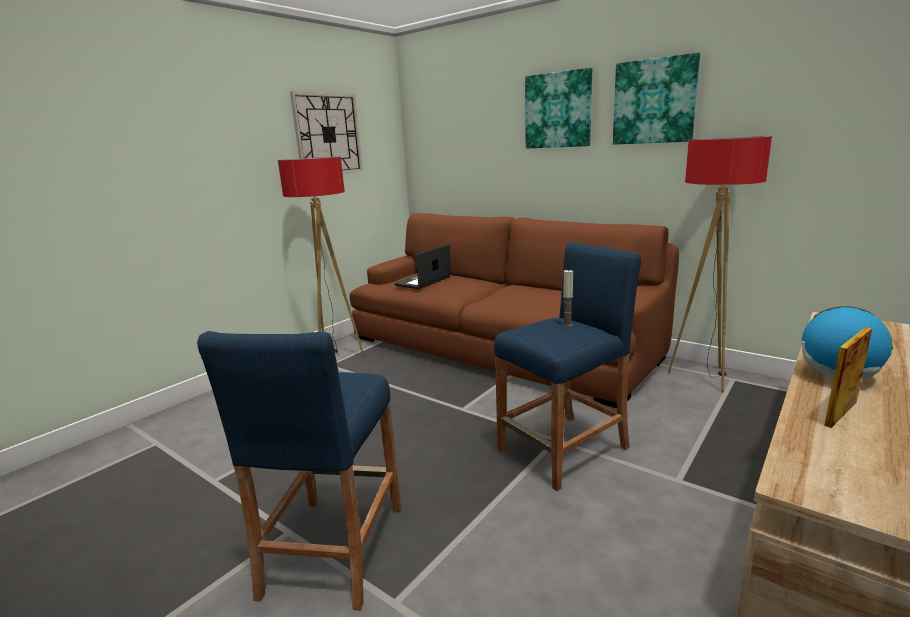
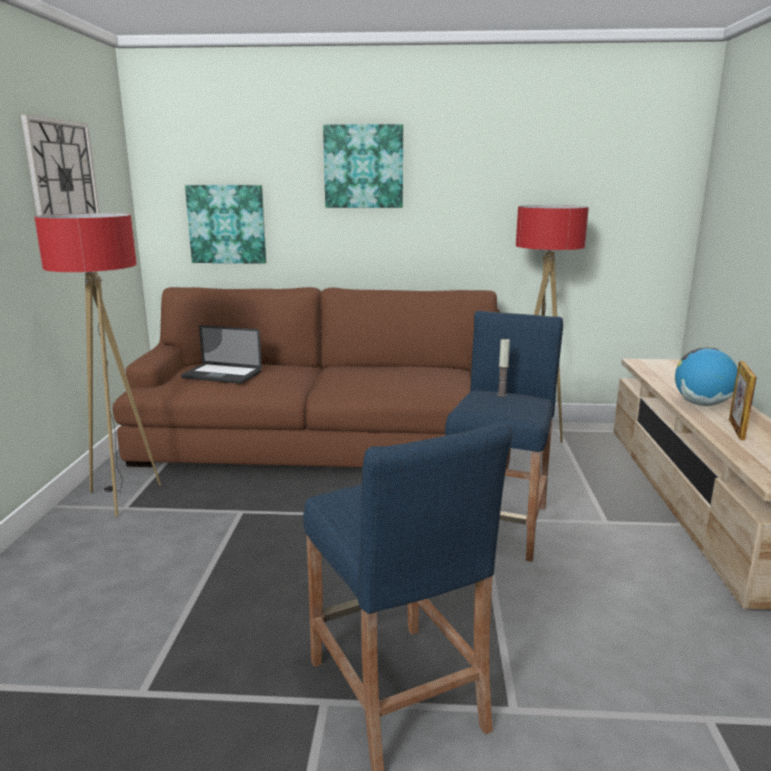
camera: 35 degrees left, 0 degrees up
(423, 281) = (222, 375): laptop -> laptop turned 75 degrees counterclockwise
(654, 101) = (469, 166): picture -> picture (227, 224)

